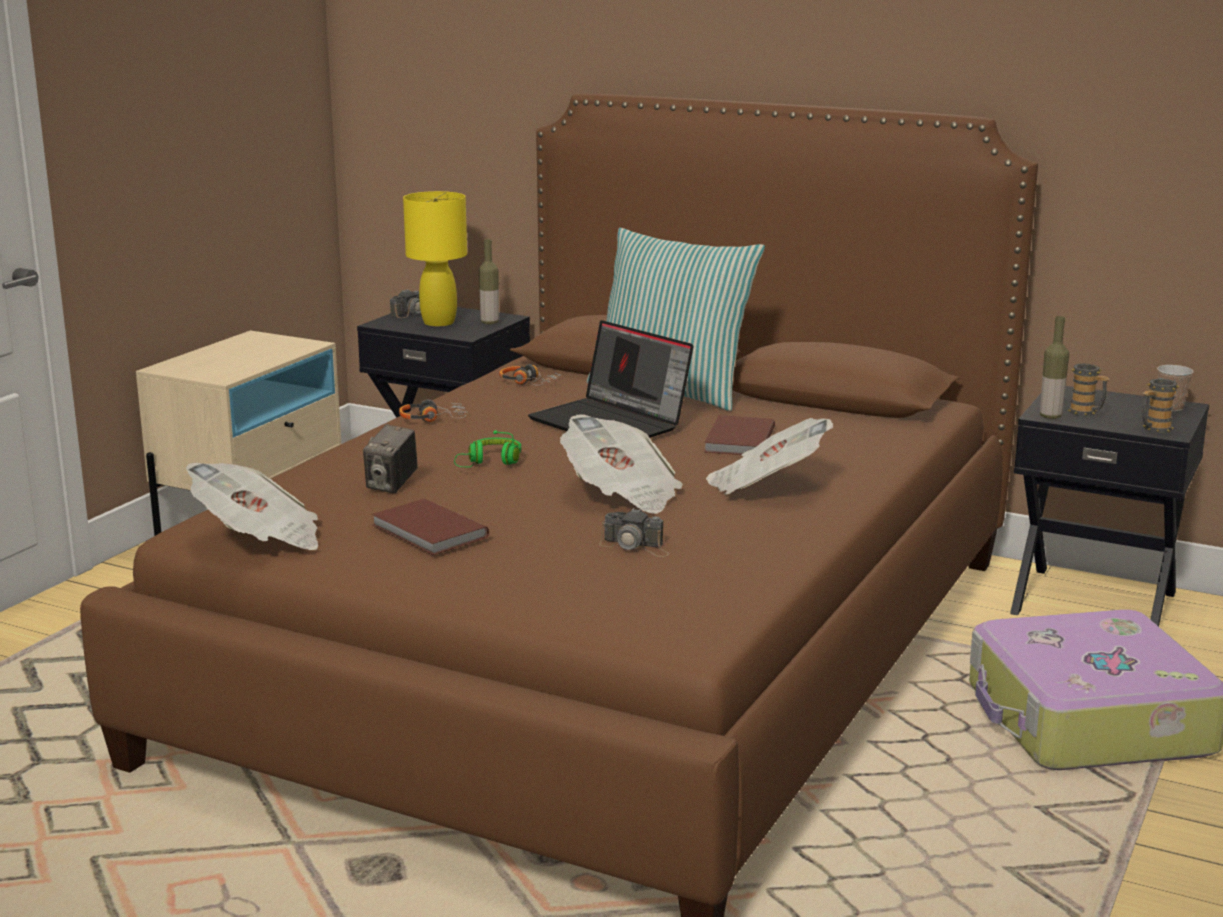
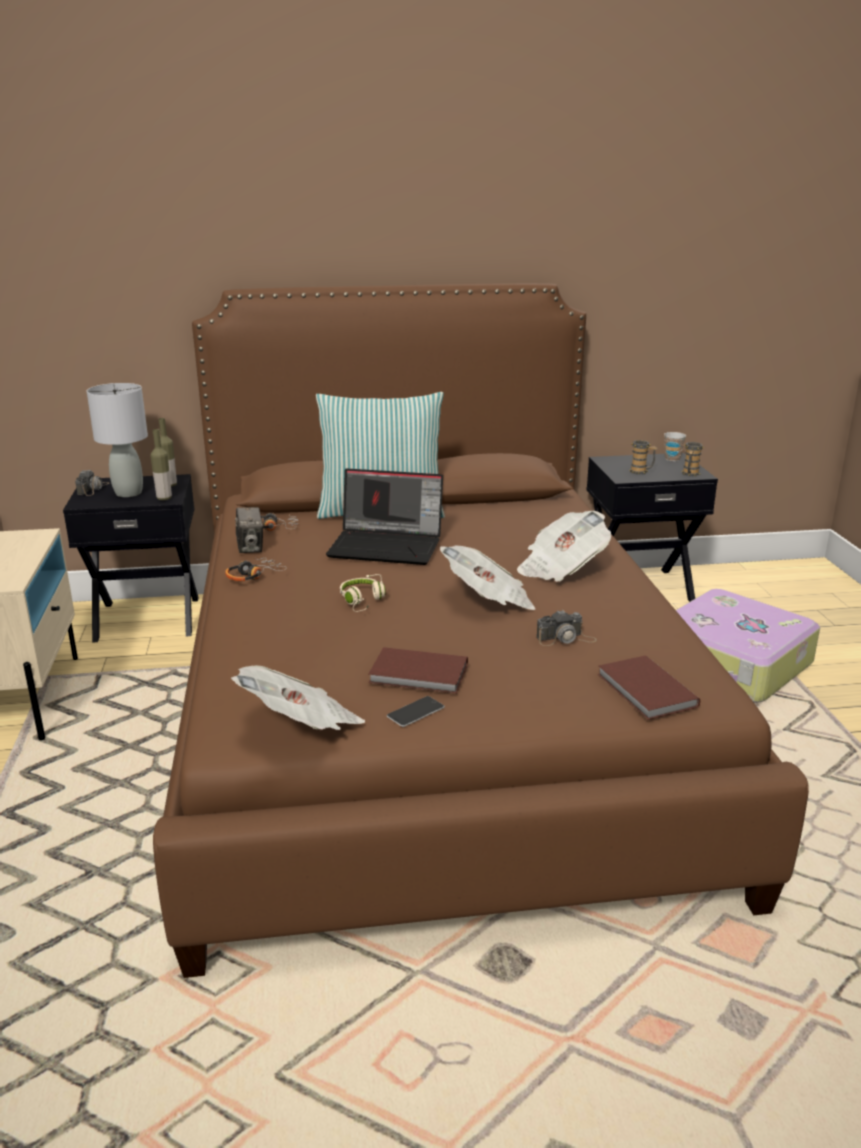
camera: 35 degrees left, 5 degrees up
(373, 558) = (415, 711): none -> phone
(392, 485) = (327, 642): camera -> camera (250, 548)
(439, 323) = (129, 493): yellow table lamp -> grey table lamp
(490, 462) = (362, 601): green headphones -> beige headphones
(737, 440) = (485, 538): brown book -> brown book (645, 691)
(1050, 416) = (628, 478): bottle -> bottle (164, 498)

